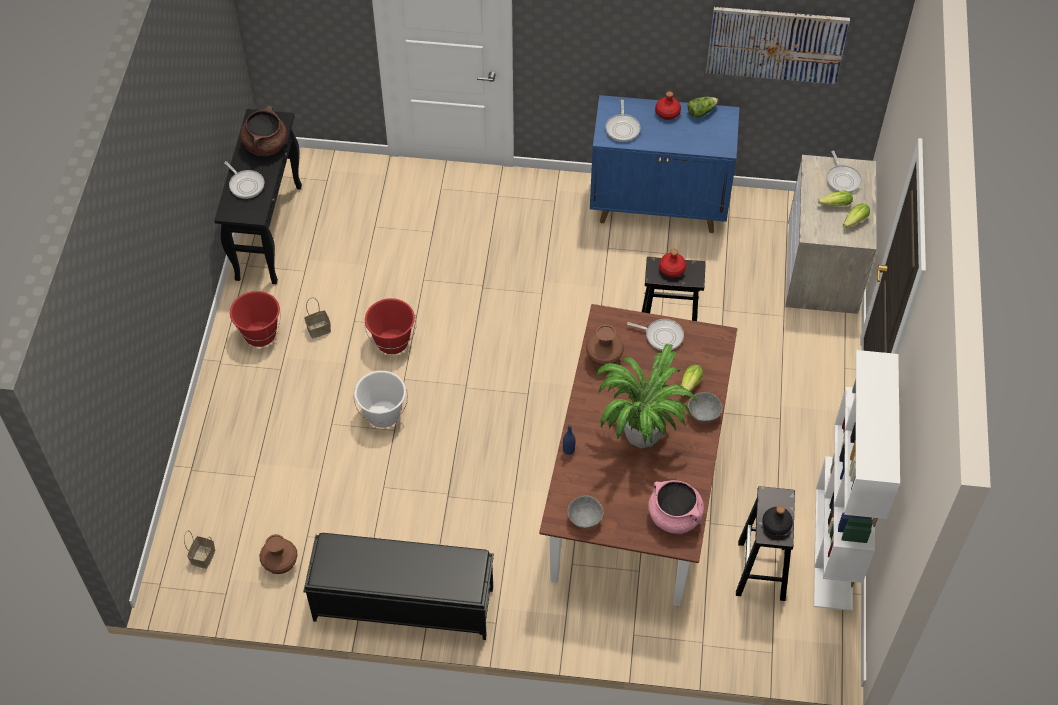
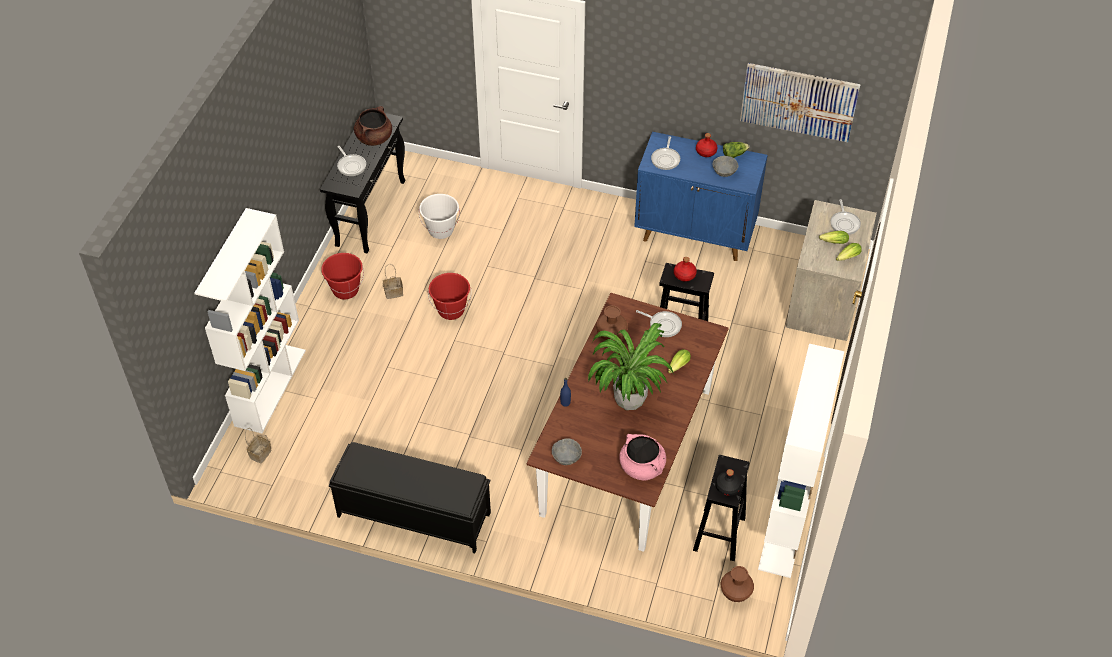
camera: 10 degrees right, 5 degrees down
(195, 470) = (270, 387): none -> white bookcase
(281, 564) = (321, 469): brown vase -> brown vase (735, 593)
(383, 414) = (431, 365): white bucket -> white bucket (441, 230)
(703, 414) = (684, 390): grey bowl -> grey bowl (724, 172)

